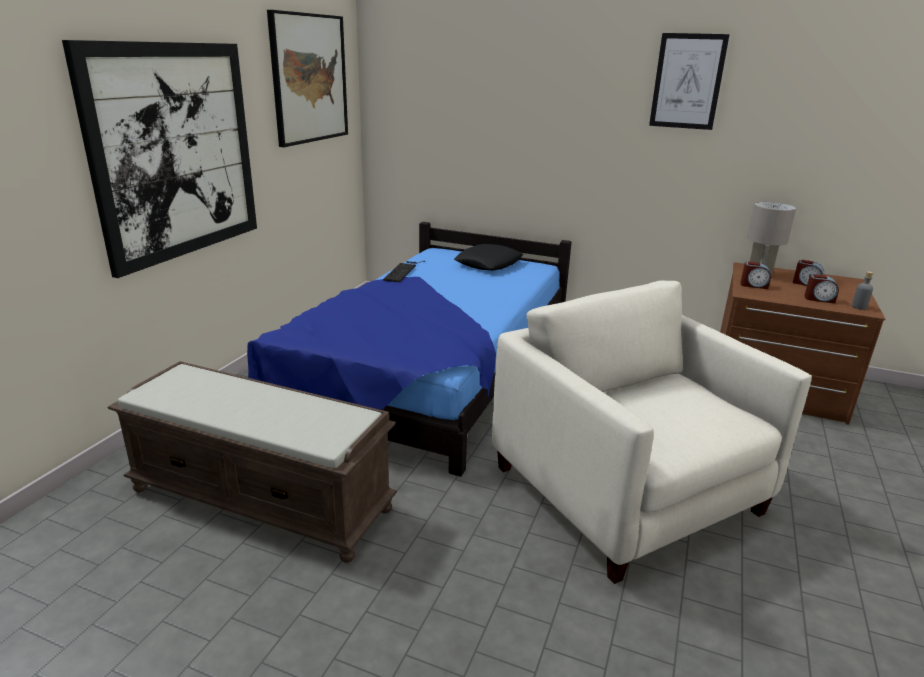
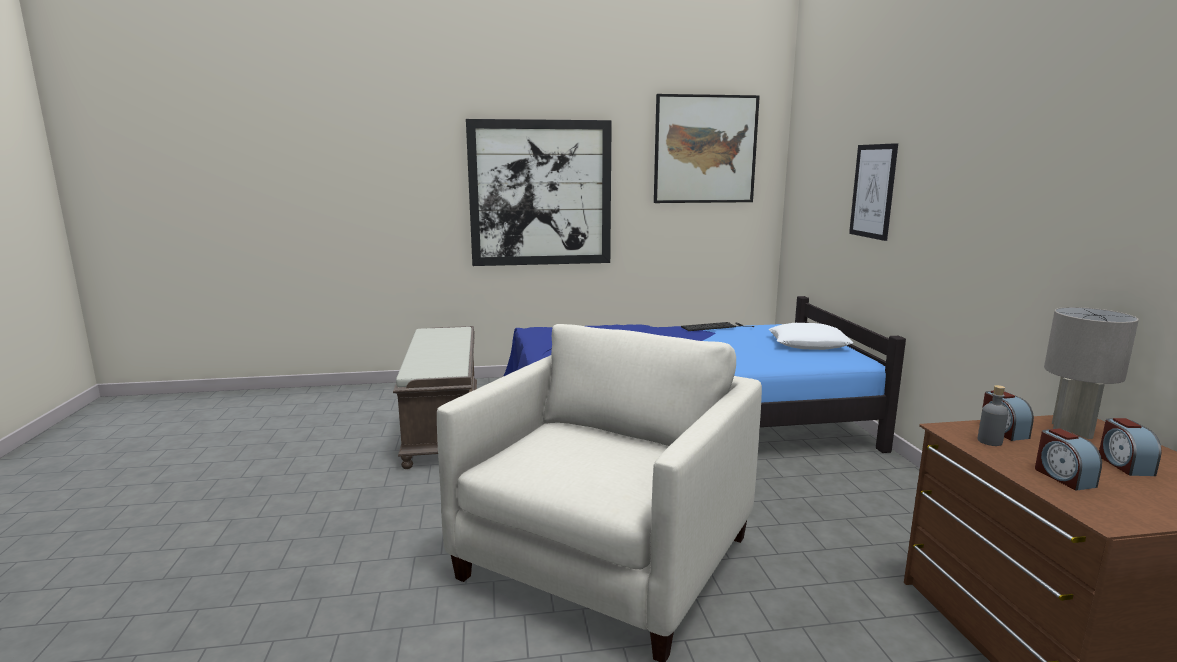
camera: 60 degrees right, 10 degrees down
(488, 264) = (808, 344): black pillow -> white pillow
(687, 81) = (1036, 125): picture -> picture (873, 191)
(859, 307) = (1110, 511): grey bottle -> grey bottle (989, 441)

